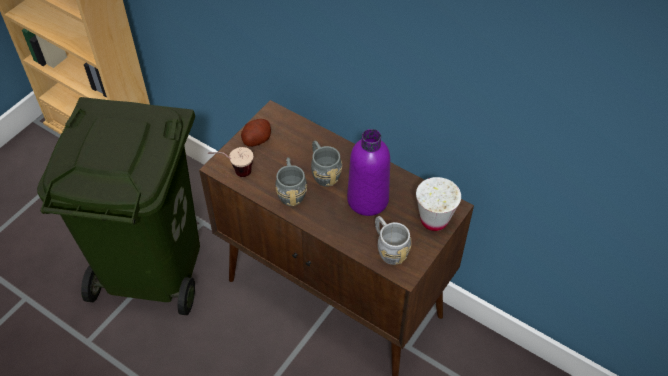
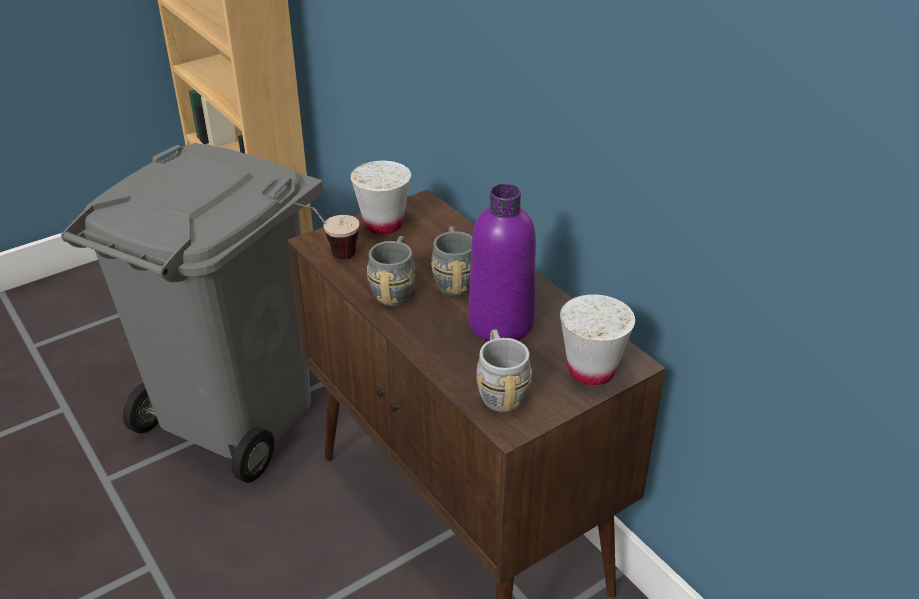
camera: 20 degrees right, 15 degrees down
(155, 267) = (239, 416): green trash can -> grey trash can
(256, 139) = (383, 224): potato -> white cup

